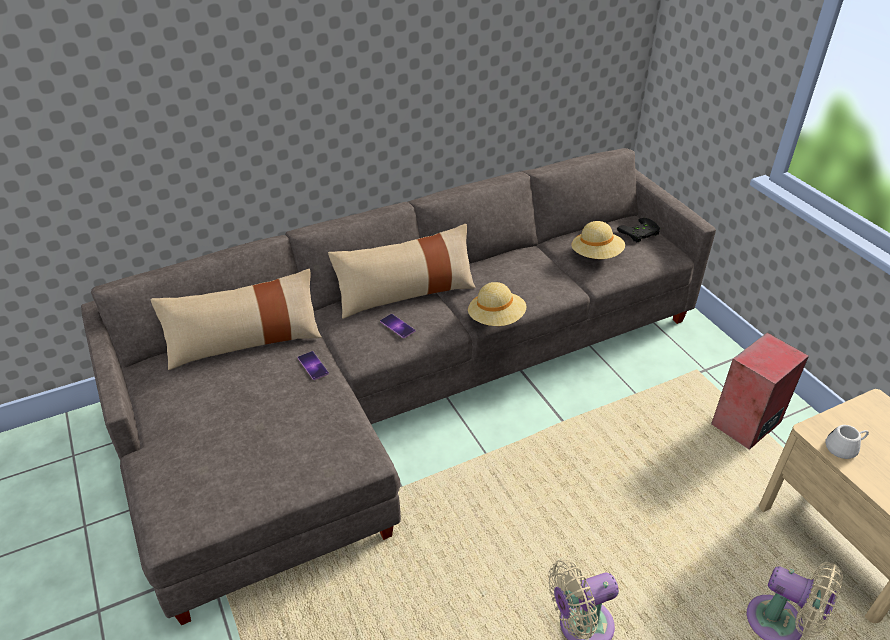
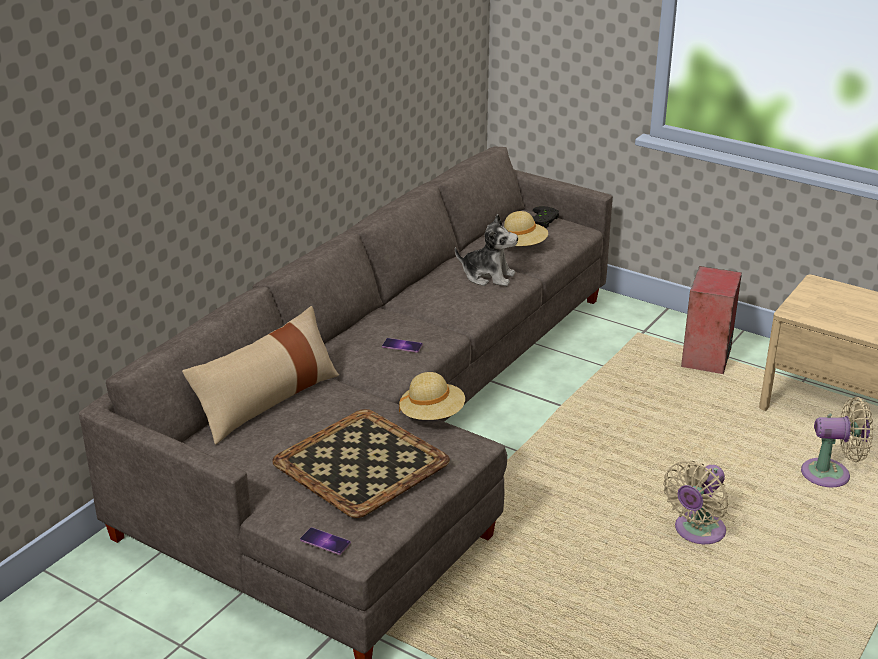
camera: 30 degrees left, 10 degrees down
(248, 440) = (361, 463): none -> tray
(313, 365) = (356, 397): phone -> phone (325, 541)
(406, 293) = (381, 321): beige pillow -> none
(496, 319) = (483, 316): beige hat -> beige hat (432, 415)
(538, 278) = (488, 276): none -> plush toy
(844, 447) = (817, 315): white mug -> none

